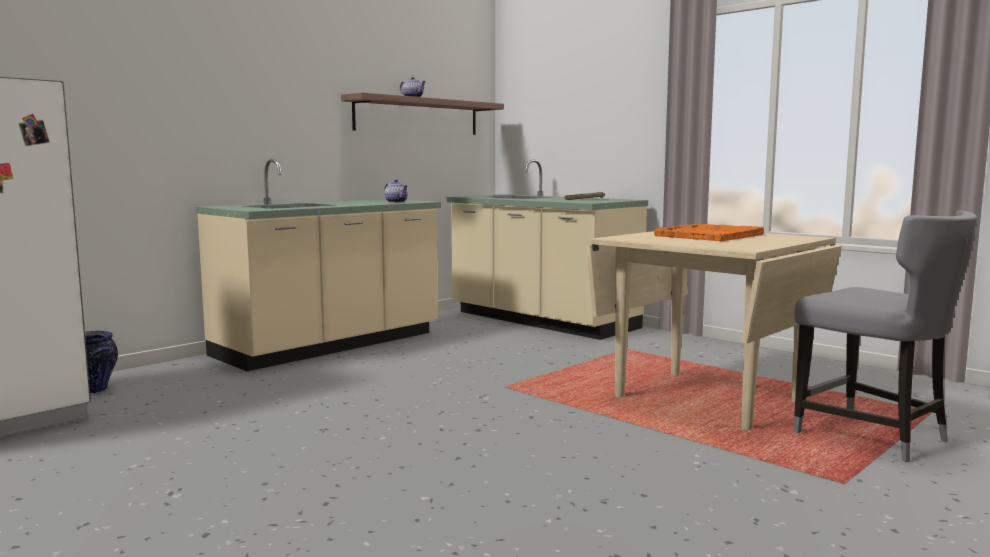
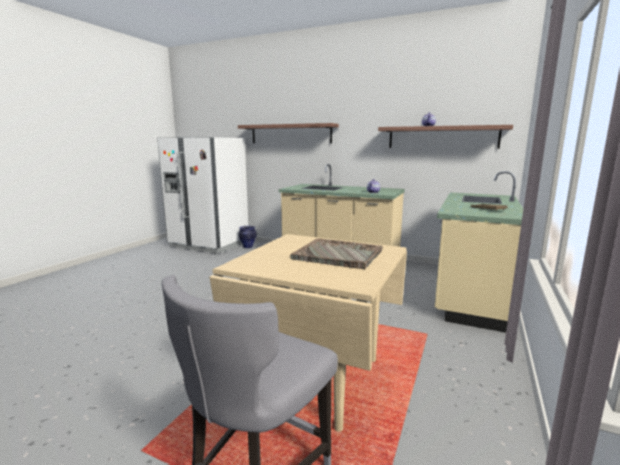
camera: 70 degrees right, 5 degrees up
(155, 92) = (290, 134): none -> shelf
(710, 235) = (338, 255): orange tray -> grey tray

